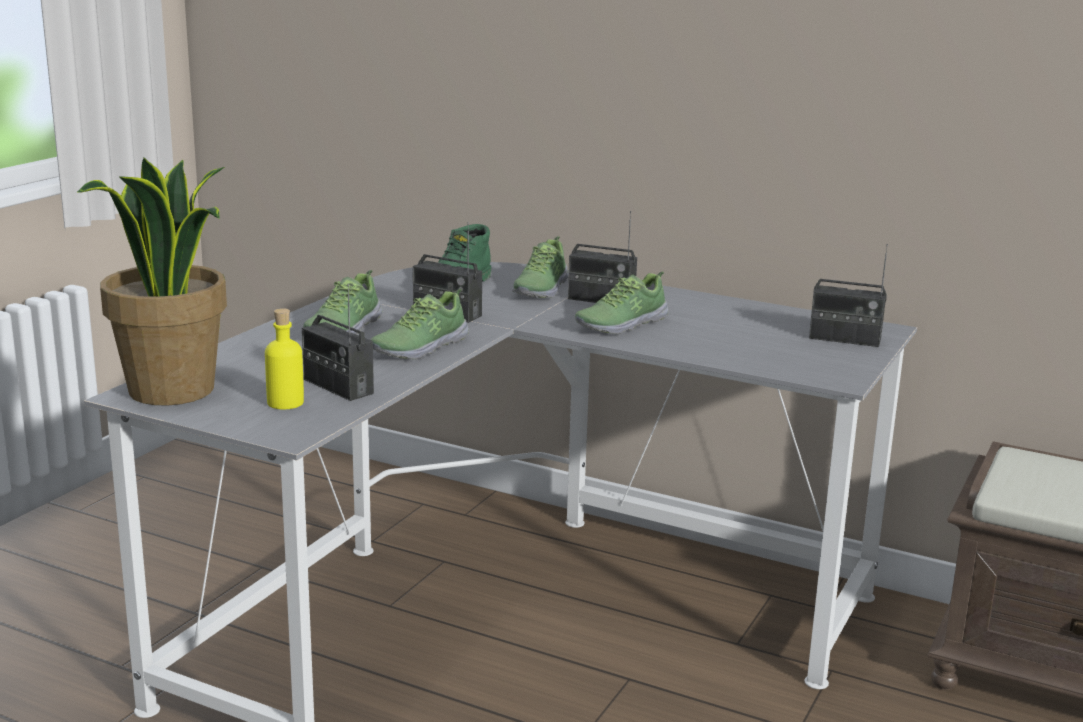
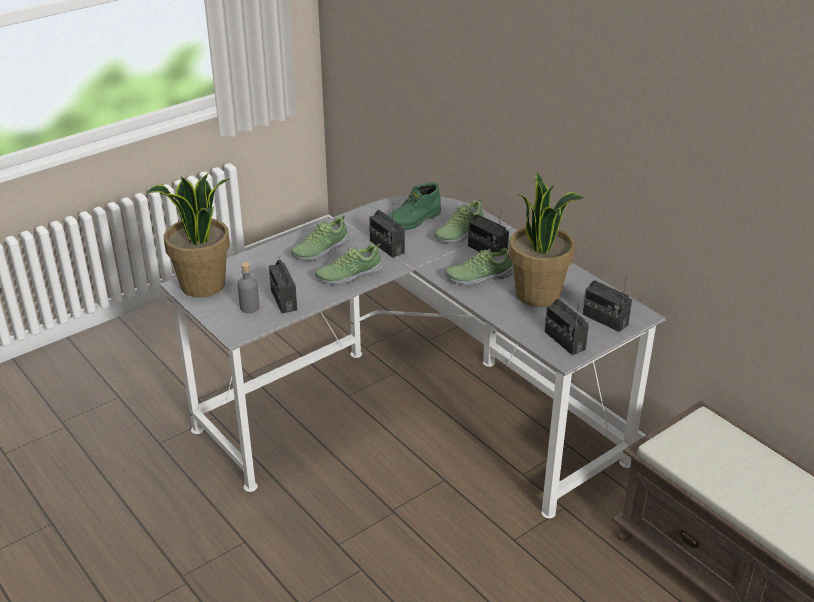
camera: 25 degrees right, 15 degrees up
(285, 402) = (249, 307): yellow bottle -> grey bottle
(725, 328) = (539, 294): none -> potted plant
(819, 365) = (564, 341): none -> radio

